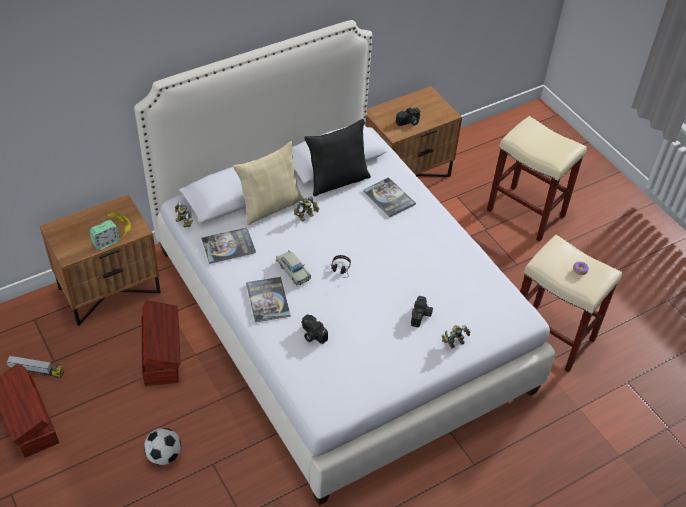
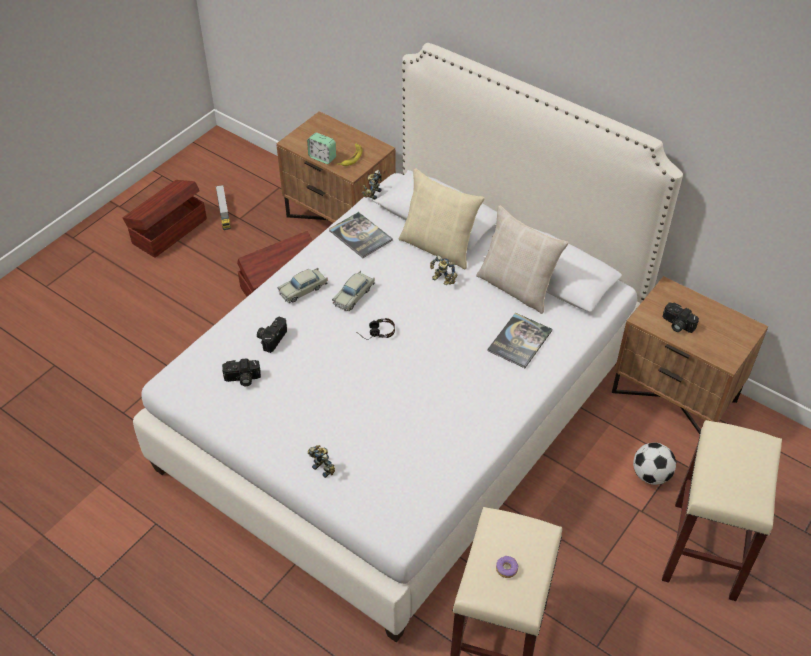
camera: 70 degrees right, 0 degrees up
(164, 455) = (169, 331): football -> football (651, 475)
(268, 300) = (303, 289): book -> beige toy car
(337, 180) = (517, 287): black pillow -> beige pillow
(421, 316) = (347, 425): camera -> camera (242, 379)

